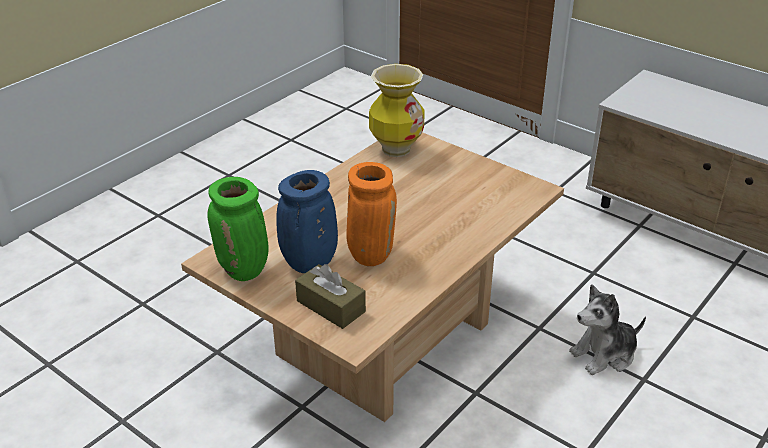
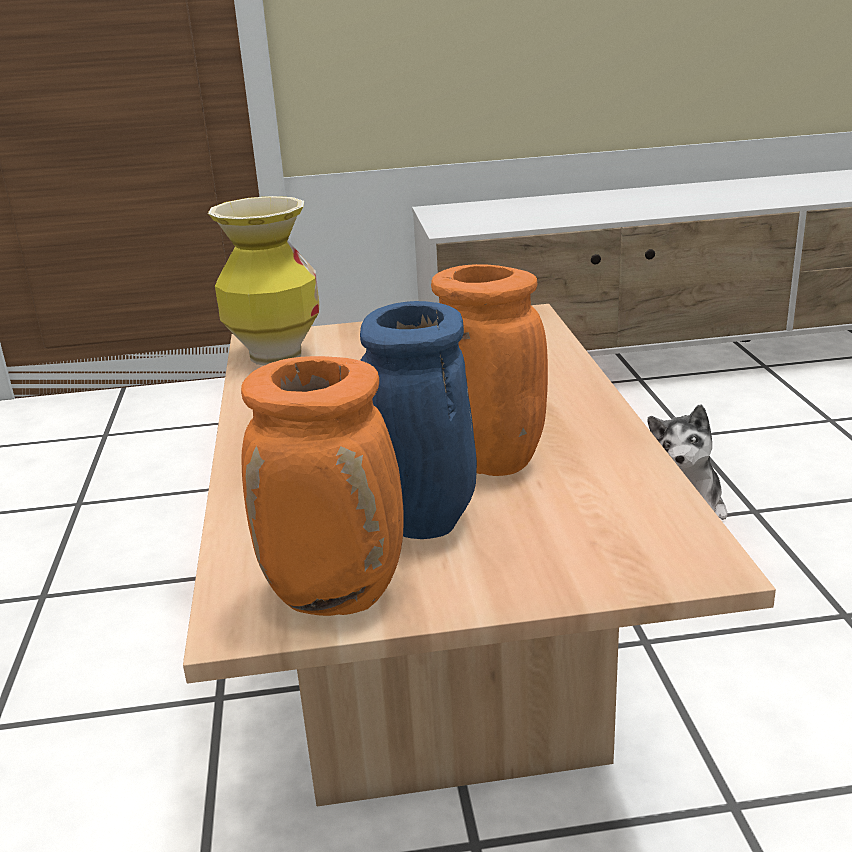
camera: 45 degrees left, 10 degrees down
(244, 271) = (338, 595): green vase -> orange vase
(331, 306) = (574, 547): brown tissue box -> none

